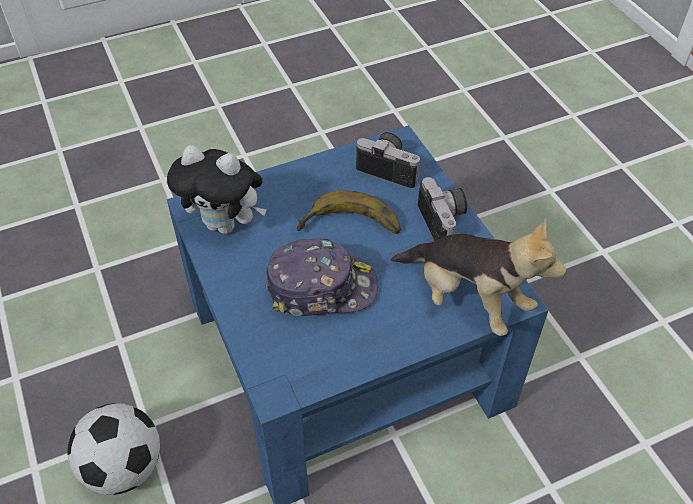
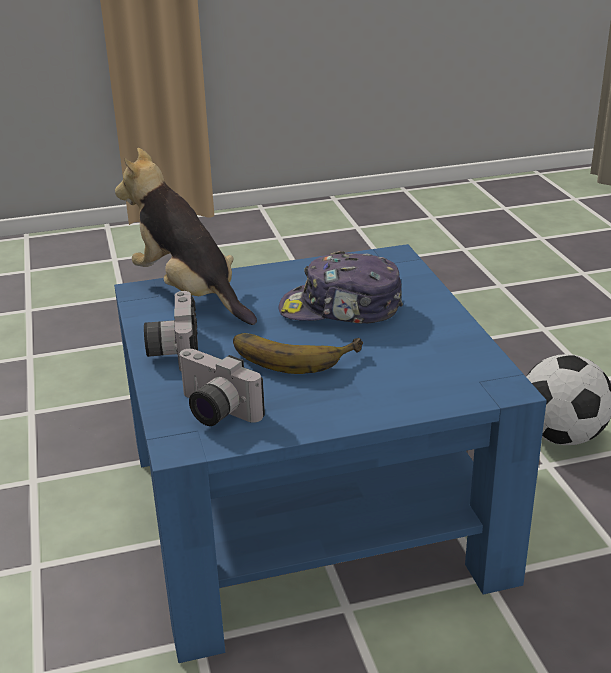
camera: 170 degrees left, 20 degrees down
(225, 224) = (456, 366): plush toy -> none

